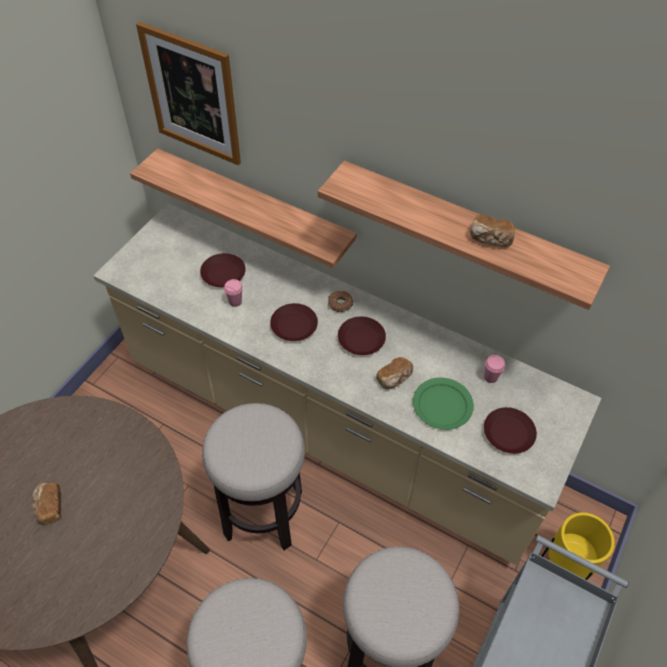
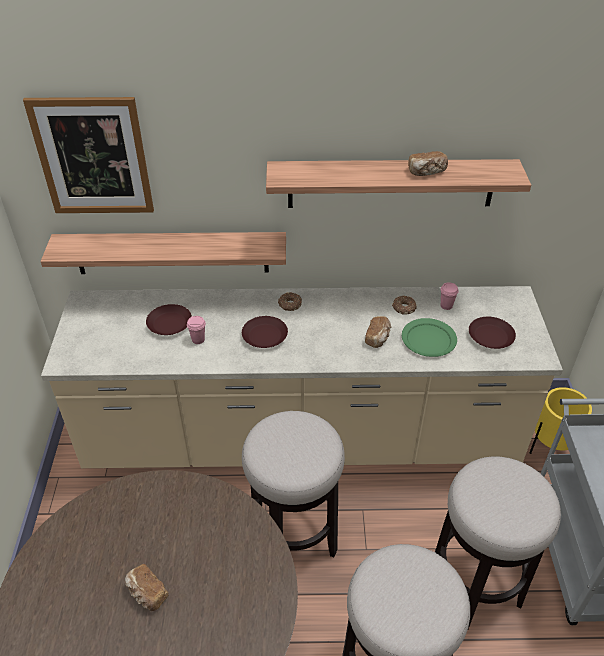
camera: 30 degrees left, 10 degrees down
(360, 339) = (327, 322): brown plate -> none
(445, 359) = (403, 308): none -> donut

